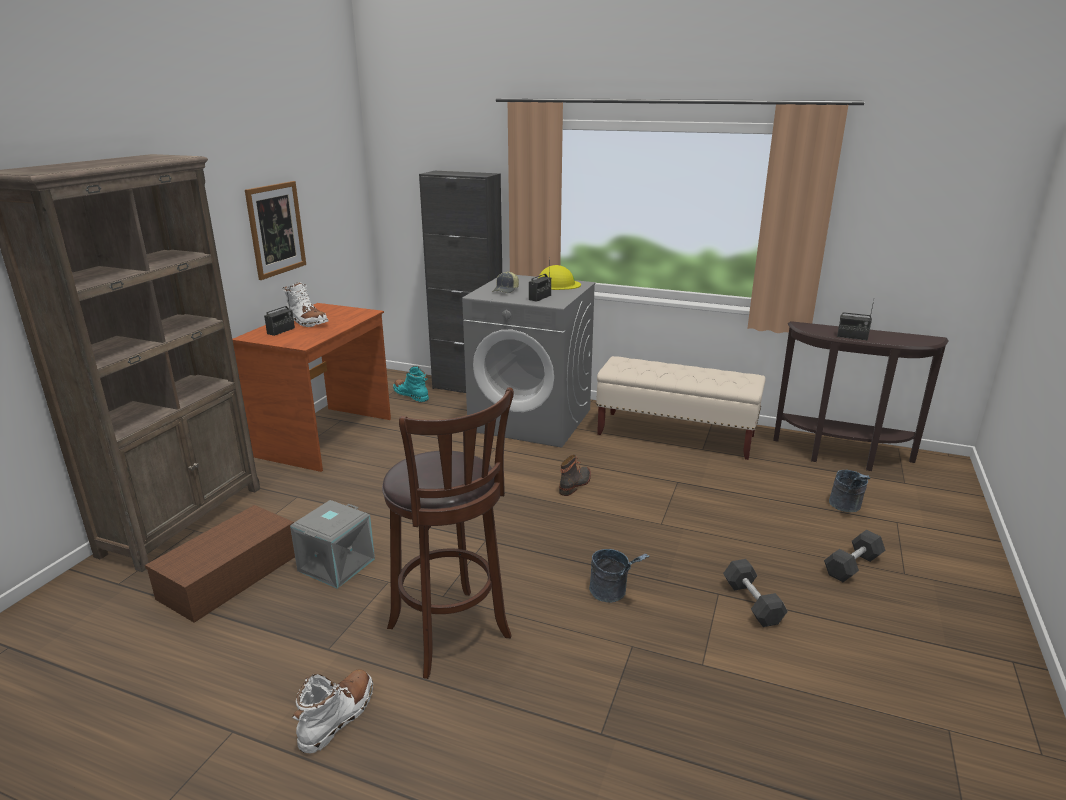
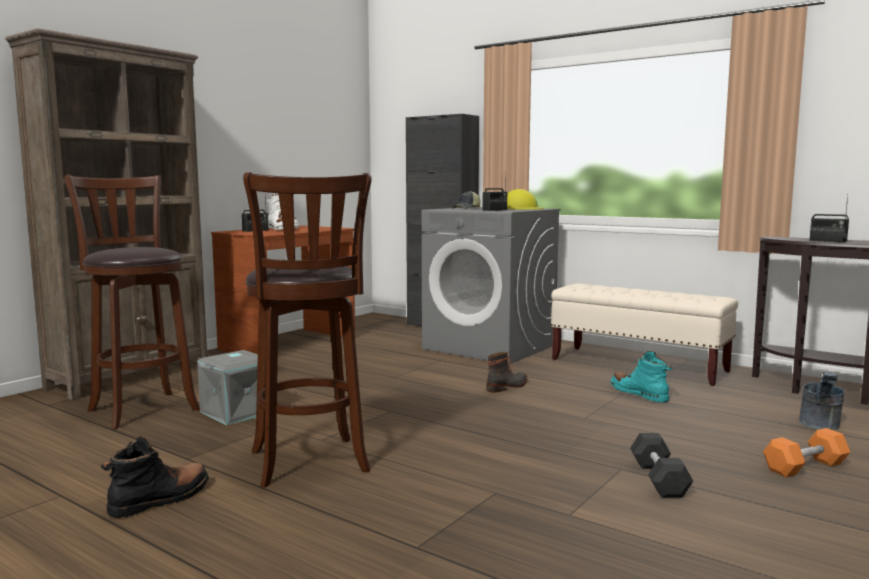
camera: 15 degrees right, 15 degrees down
(230, 575) = (141, 408): brown storage box -> brown stool
(276, 229) = (270, 152): picture -> none
(338, 717) = (160, 499): white boot -> black boot
(411, 395) = (384, 327): turquoise boot -> turquoise boot (639, 394)
(613, 594) = (499, 456): grey bucket -> none
(852, 566) = (805, 467): black dumbbell -> orange dumbbell

